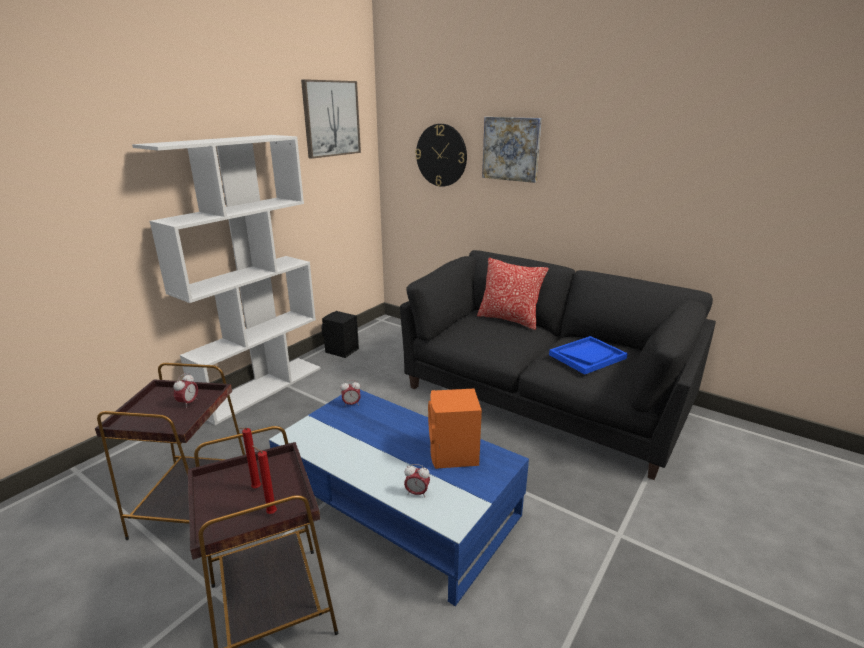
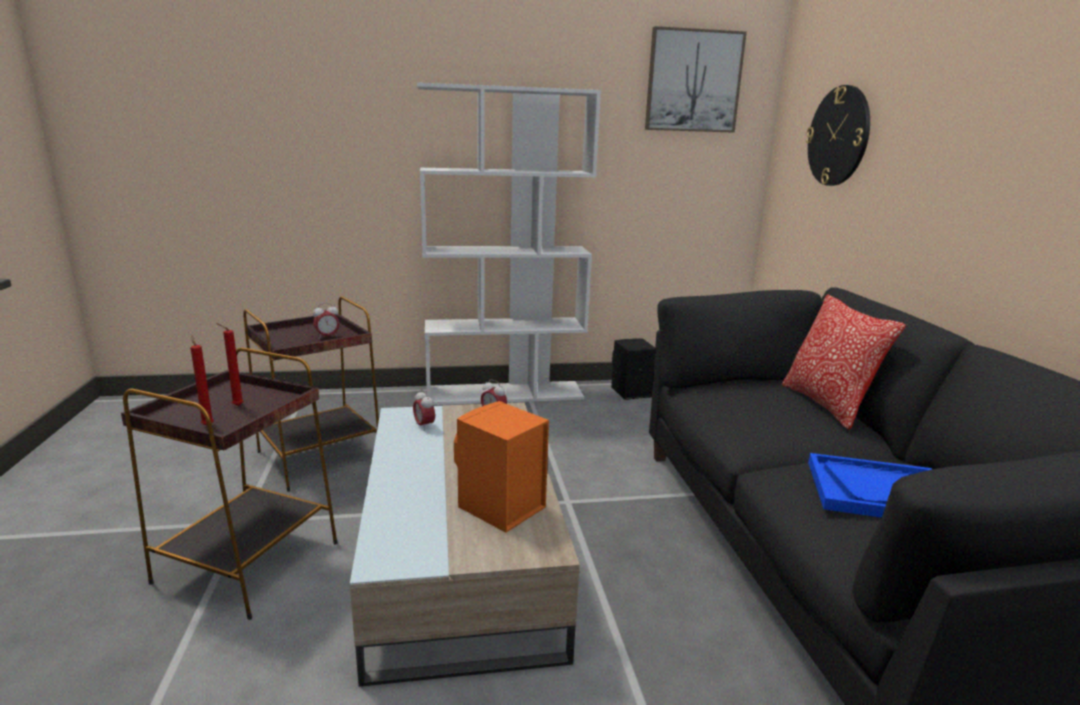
camera: 45 degrees right, 5 degrees down
(397, 505) = (460, 555): blue coffee table -> beige coffee table
(417, 493) = (401, 516): alarm clock -> alarm clock (424, 426)
(511, 149) = (931, 117): picture -> none

